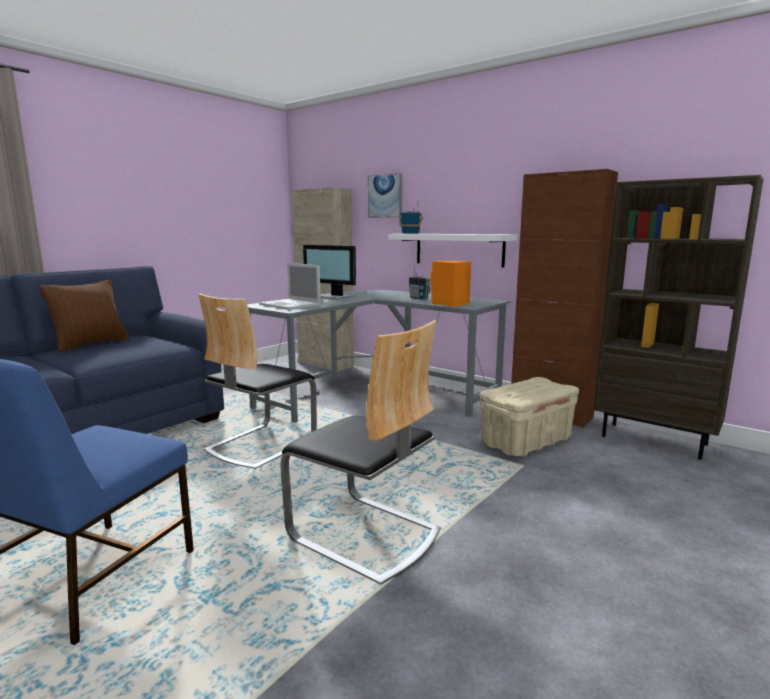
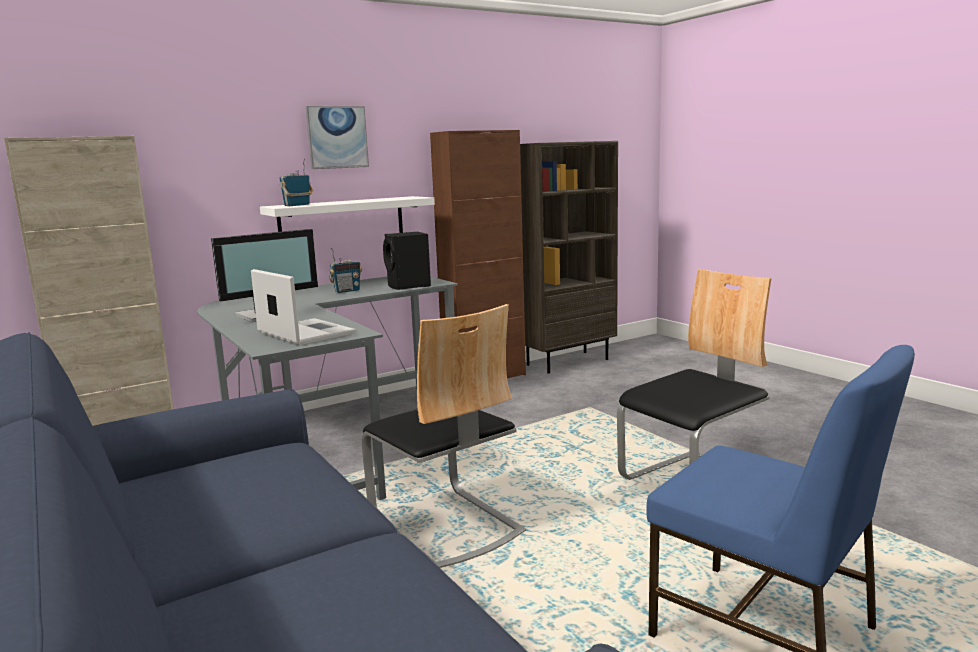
camera: 70 degrees left, 0 degrees up
(91, 344) = (163, 525): brown pillow -> none
(290, 305) = (304, 333): laptop -> laptop turned 105 degrees counterclockwise
(385, 196) = (205, 151): picture -> picture (337, 137)
(449, 304) = (409, 286): orange speaker -> black speaker
(526, 441) = (540, 397): beige storage box -> none

